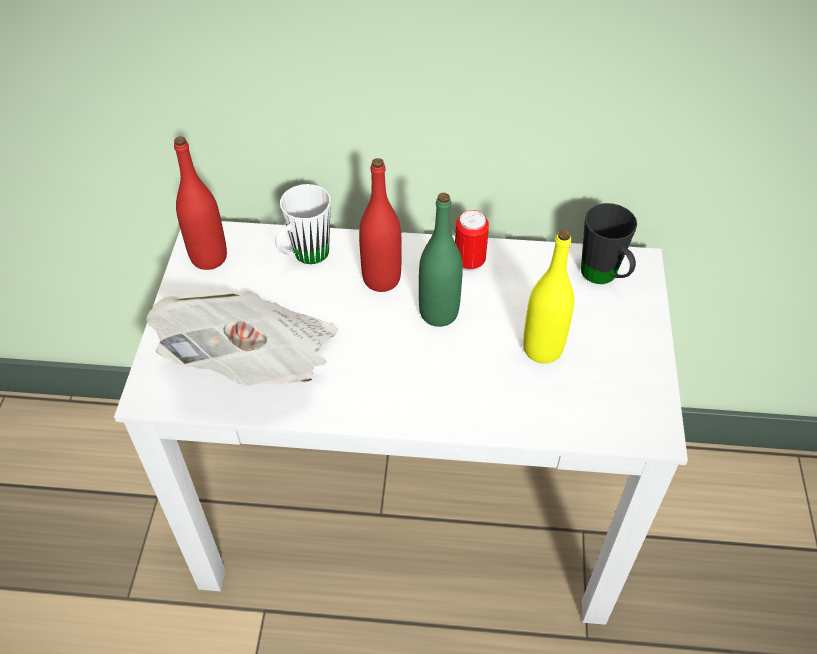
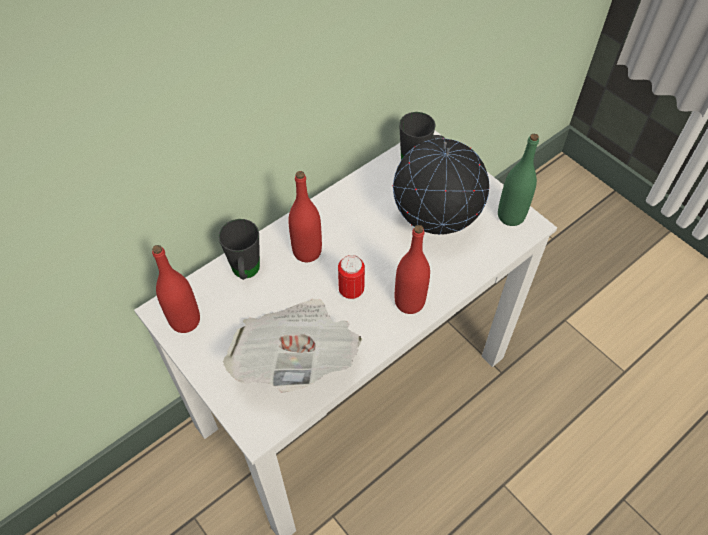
camera: 45 degrees left, 5 degrees up
(304, 257) = (246, 273): white mug -> black mug
(420, 401) = (409, 302): none -> red bottle
(439, 313) = (361, 246): green bottle -> green bottle (511, 216)
(469, 262) = (343, 204): can -> can (351, 290)
(542, 349) = (435, 224): yellow bottle -> globe

